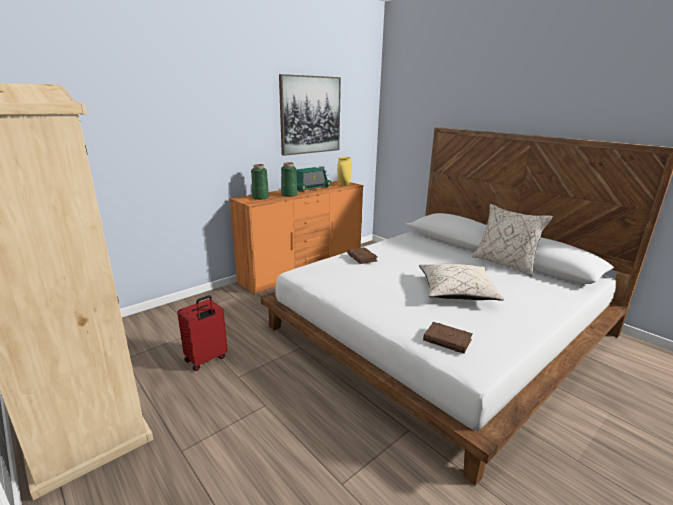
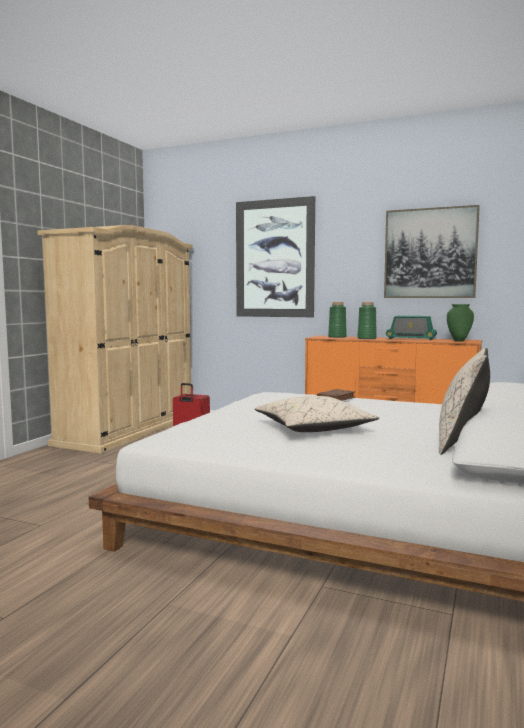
camera: 65 degrees right, 15 degrees down
(171, 119) = (274, 258): none -> picture
(343, 184) = (459, 341): yellow vase -> green vase
(448, 340) = (192, 431): brown book -> none

